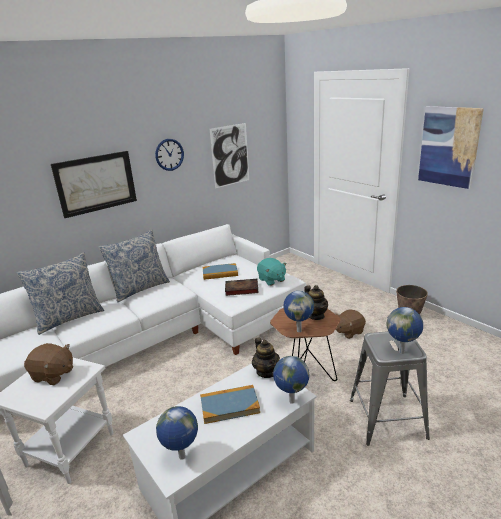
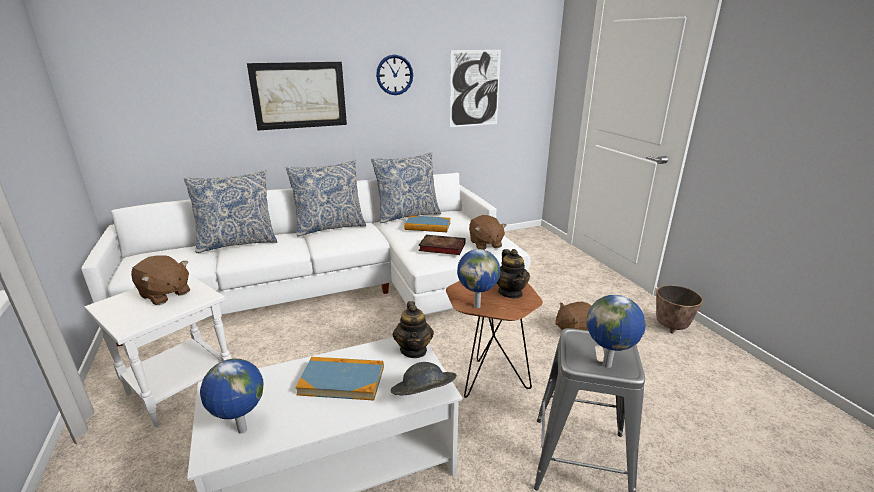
camera: 15 degrees right, 0 degrees up
(197, 266) = (407, 215): none -> pillow
(271, 280) = (485, 244): turquoise plush toy -> brown plush toy
(291, 401) = (423, 396): globe -> grey hat
(449, 146) = (772, 86): picture -> none

